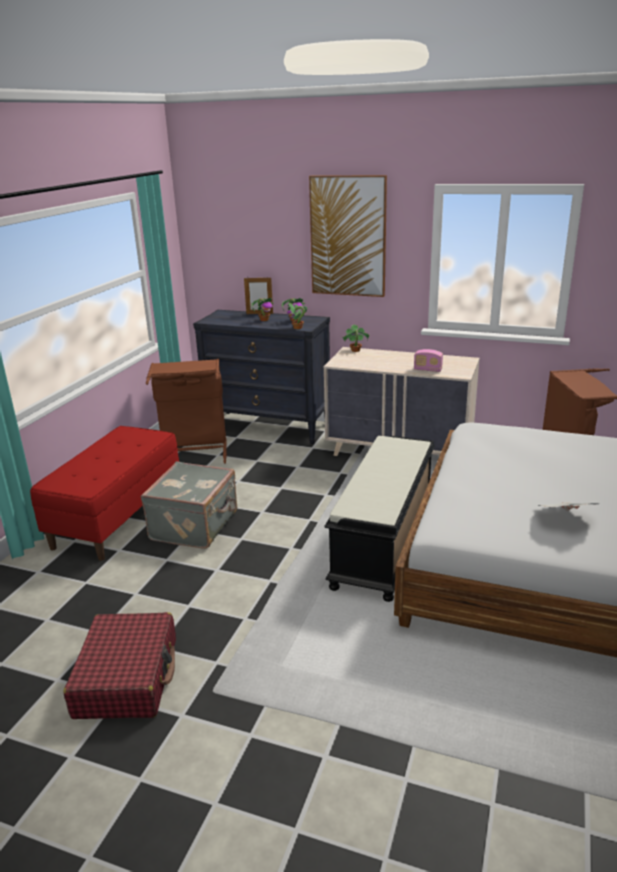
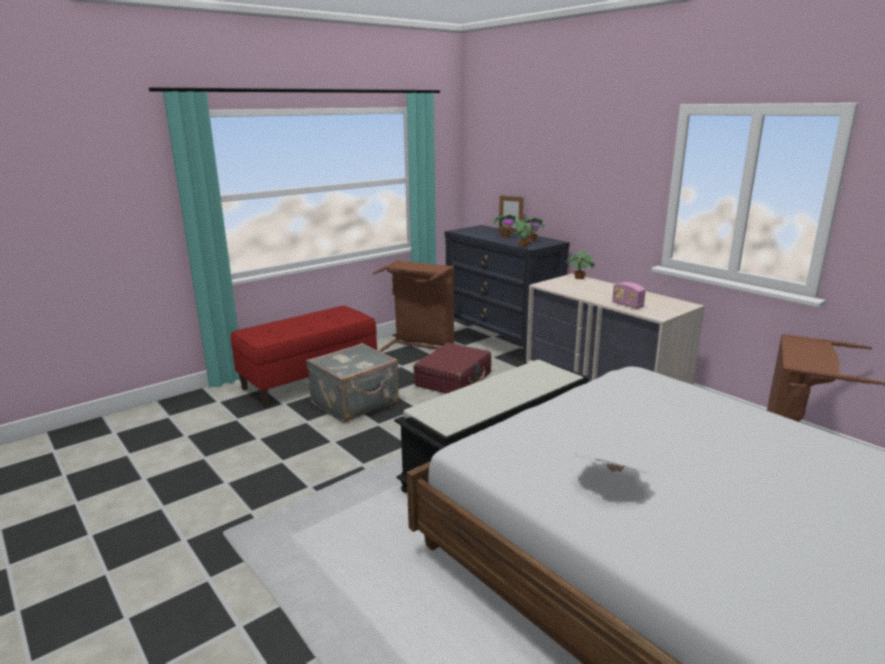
camera: 30 degrees right, 5 degrees down
(127, 677) = (184, 496): red suitcase -> red suitcase (453, 379)
(348, 236) = (593, 160): picture -> none

